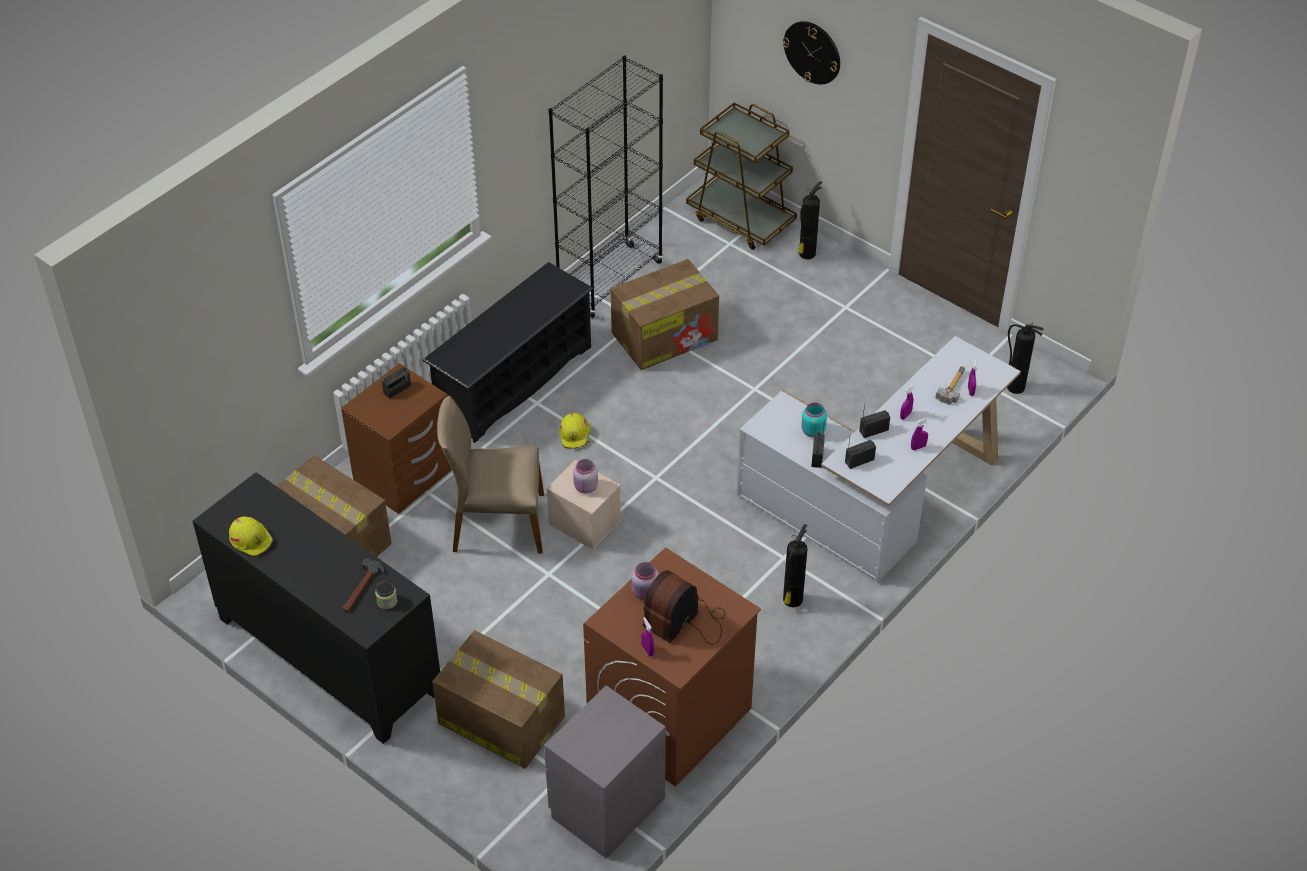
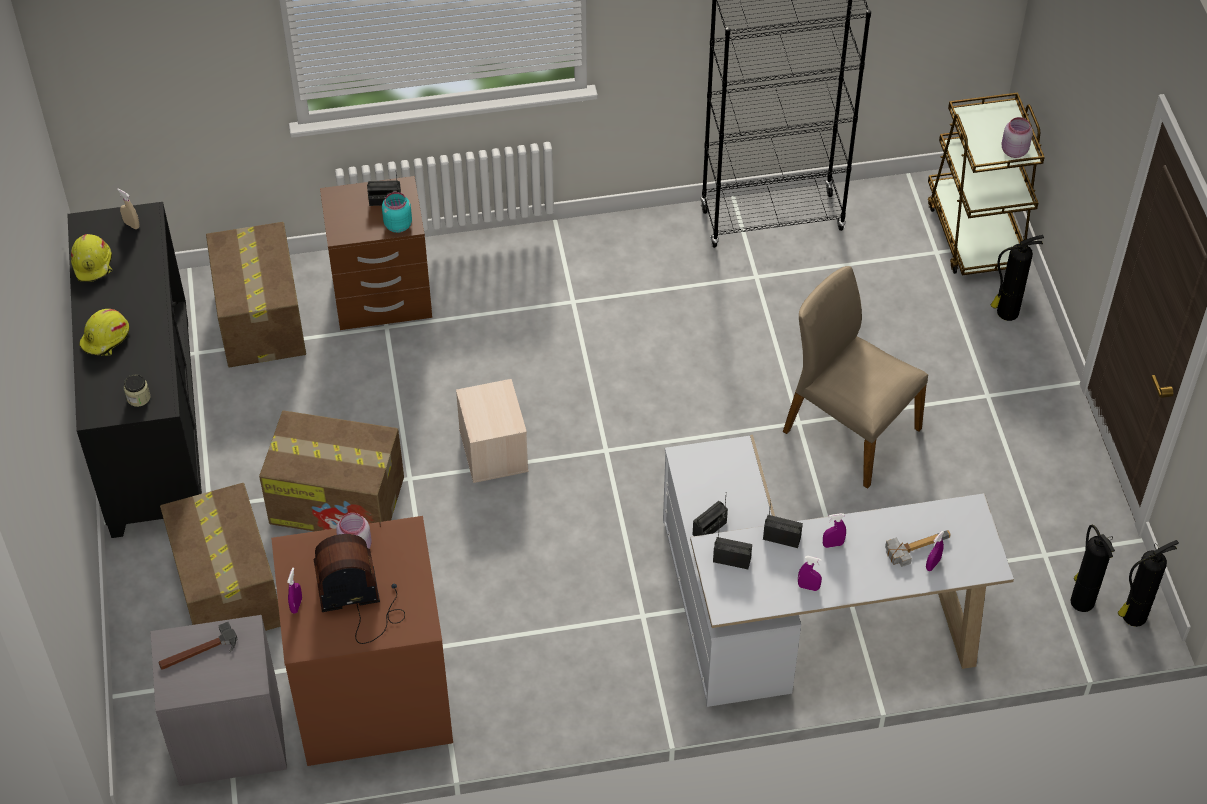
camera: 40 degrees right, 5 degrees up
(250, 499) = (131, 225): none -> beige spray bottle
(362, 588) = (131, 371): hammer -> hammer (198, 652)
(497, 523) = (415, 397): beige chair -> beige chair (849, 430)
(513, 381) = (574, 265): black shoe rack -> none
(575, 435) = (574, 357): yellow hard hat -> yellow hard hat (106, 338)
(585, 487) = (491, 412): pink jar -> pink jar (1013, 151)
(665, 335) = (767, 310): cardboard box -> cardboard box (339, 500)
(792, 601) = (604, 665): fire extinguisher -> fire extinguisher (1133, 617)
(812, 52) = (1083, 76): wall clock -> none
(812, 431) = (734, 498): turquoise jar -> turquoise jar (397, 225)

